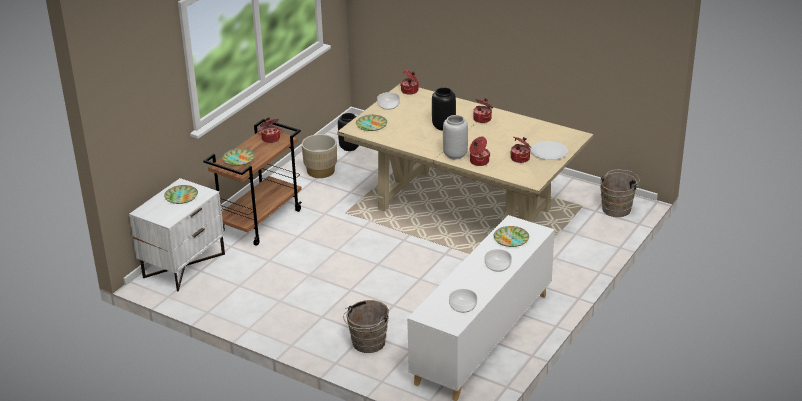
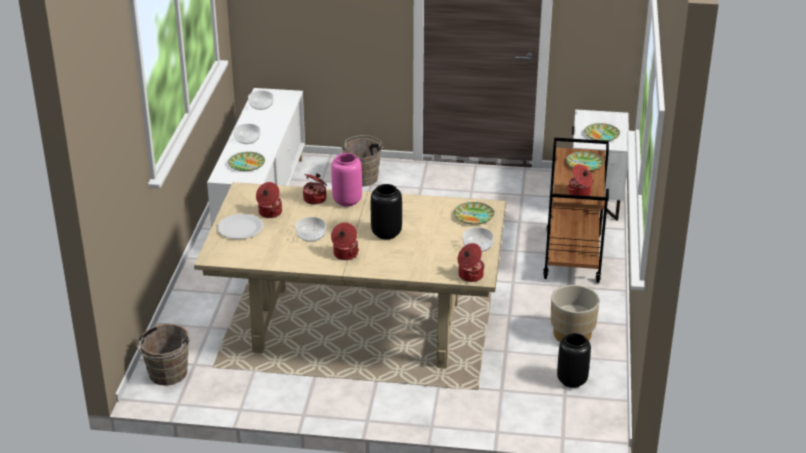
camera: 155 degrees right, 0 degrees up
(455, 155) = (346, 201): grey vase -> pink vase
(498, 135) = (311, 236): none -> bowl

